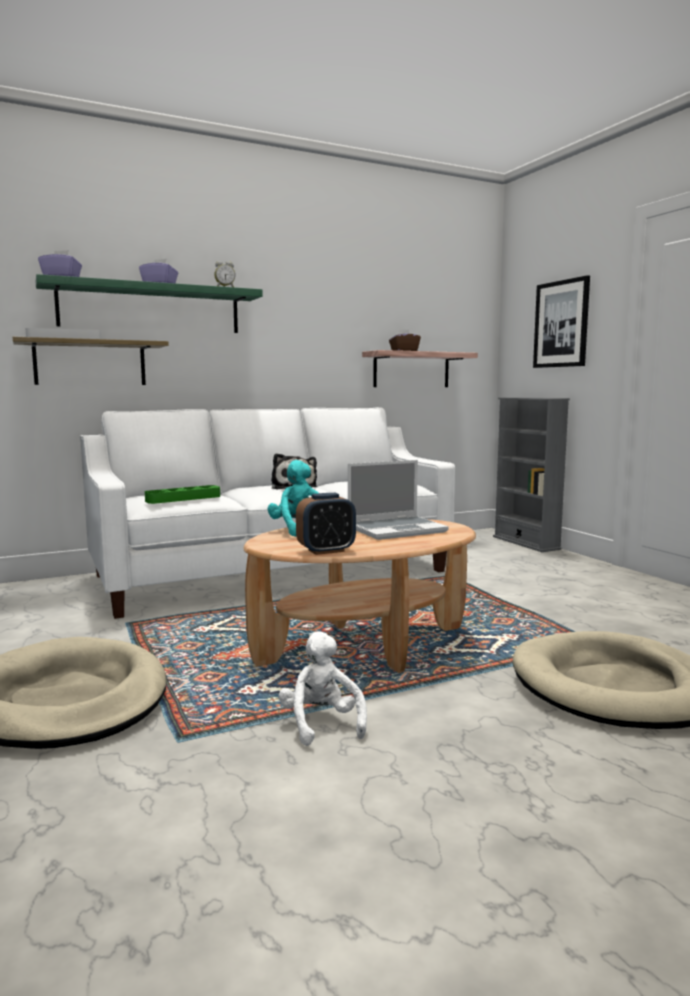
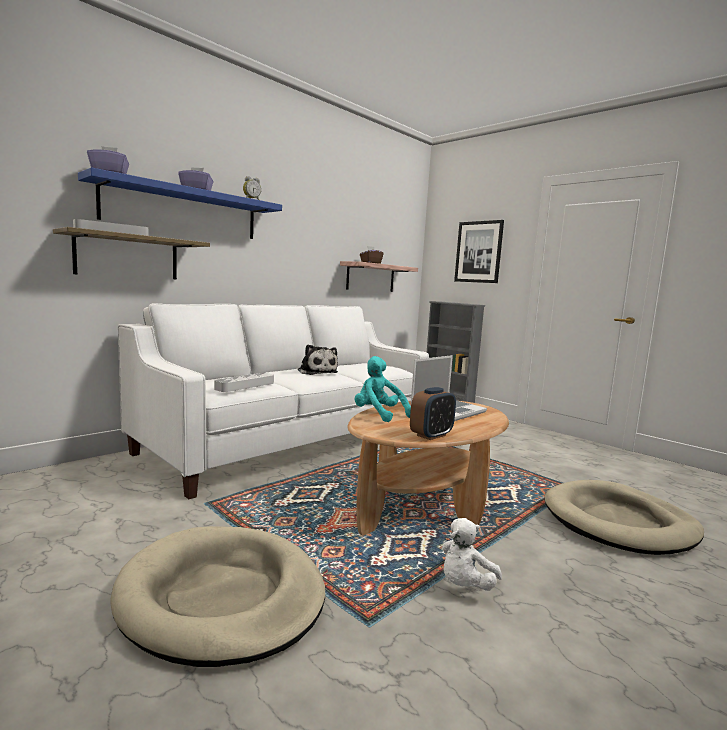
camera: 20 degrees left, 0 degrees up
(151, 308) = (183, 211): green shelf -> blue shelf
(183, 498) = (245, 386): green tray -> grey tray
(321, 724) = (465, 585): white plush toy -> white plush toy turned 105 degrees counterclockwise

